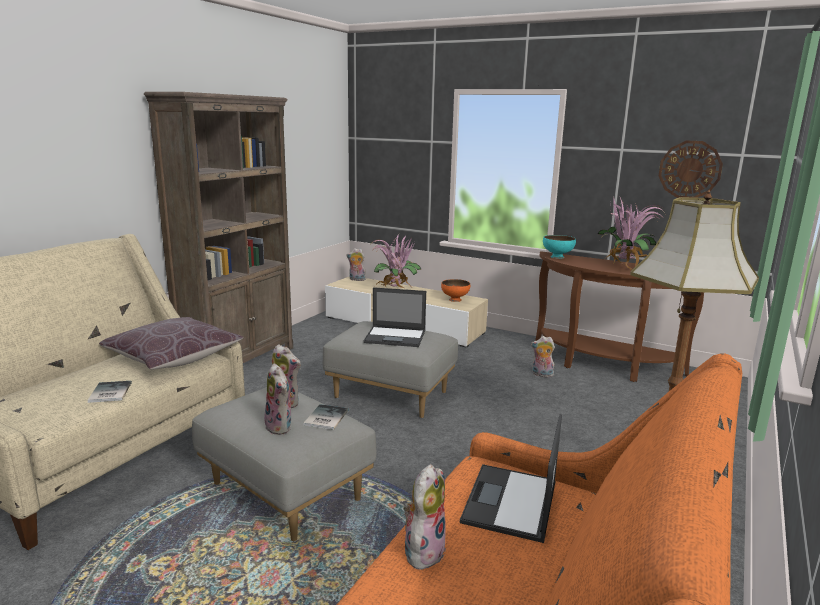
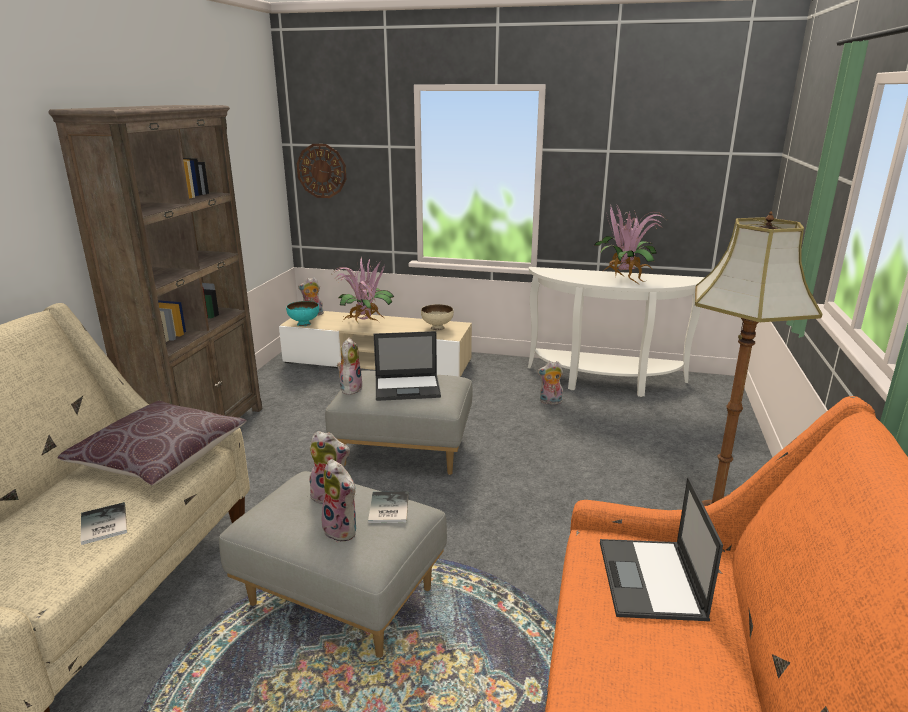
camera: 15 degrees left, 5 degrees up
(423, 550) = (599, 660): plush toy -> plush toy (350, 388)
(455, 299) = (437, 328): orange bowl -> beige bowl
(557, 257) = (551, 272): turquoise bowl -> turquoise bowl (304, 324)
(603, 366) = (605, 382): brown console table -> white console table
(689, 170) = (679, 170): wall clock -> wall clock (321, 171)

